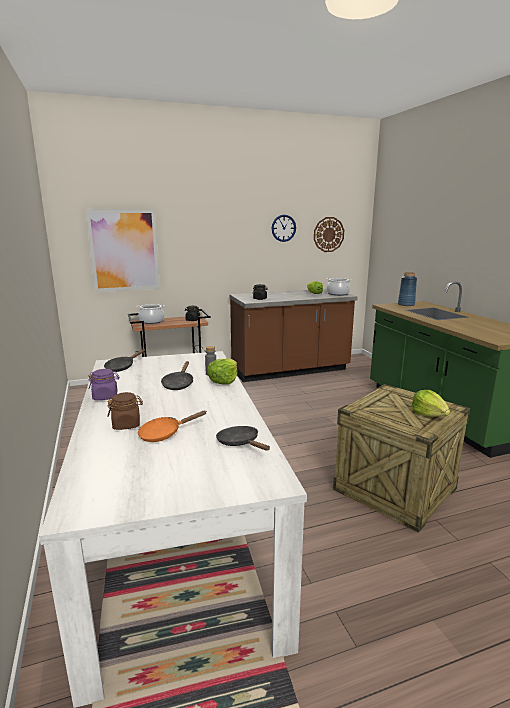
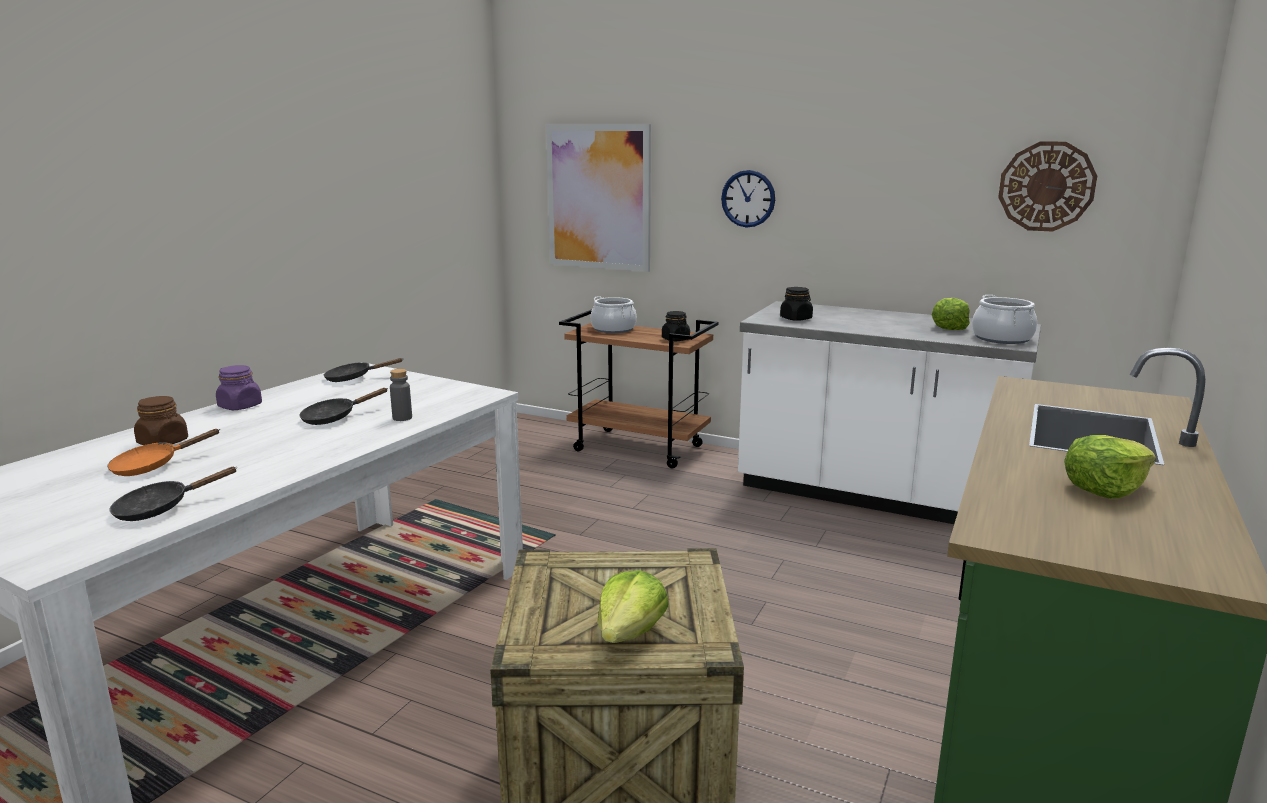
camera: 45 degrees right, 0 degrees up
(164, 434) = (152, 466): orange frying pan -> orange frying pan turned 60 degrees counterclockwise
(223, 381) = (385, 431): lettuce -> lettuce (1104, 488)
(240, 443) = (160, 508): black frying pan -> black frying pan turned 135 degrees counterclockwise
(283, 228) = (918, 166): wall clock -> wall clock (748, 198)
(290, 371) = (873, 496): brown counter -> white counter
(406, 304) = (1091, 394): blue vase -> none

